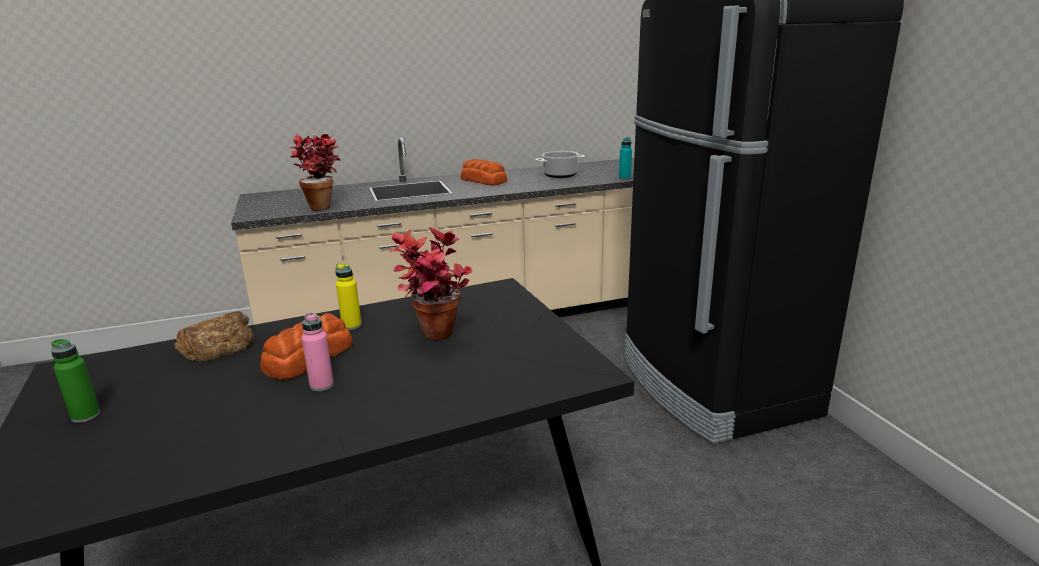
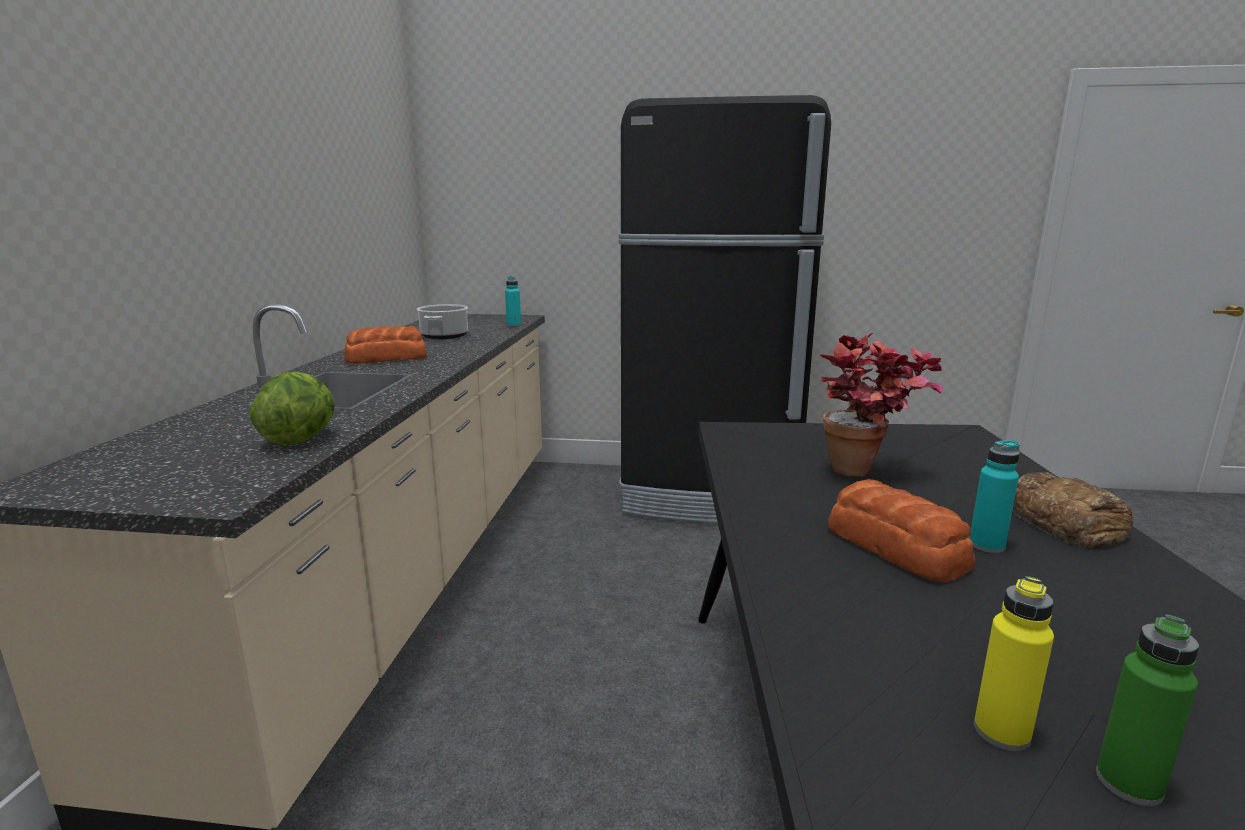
camera: 65 degrees left, 5 degrees down
(218, 345) = (817, 620): bread -> bread (1066, 522)
(321, 385) = (986, 545): pink bottle -> turquoise bottle
(323, 206) = (300, 439): potted plant -> lettuce
(351, 326) = (794, 511): yellow bottle -> yellow bottle (1001, 732)

